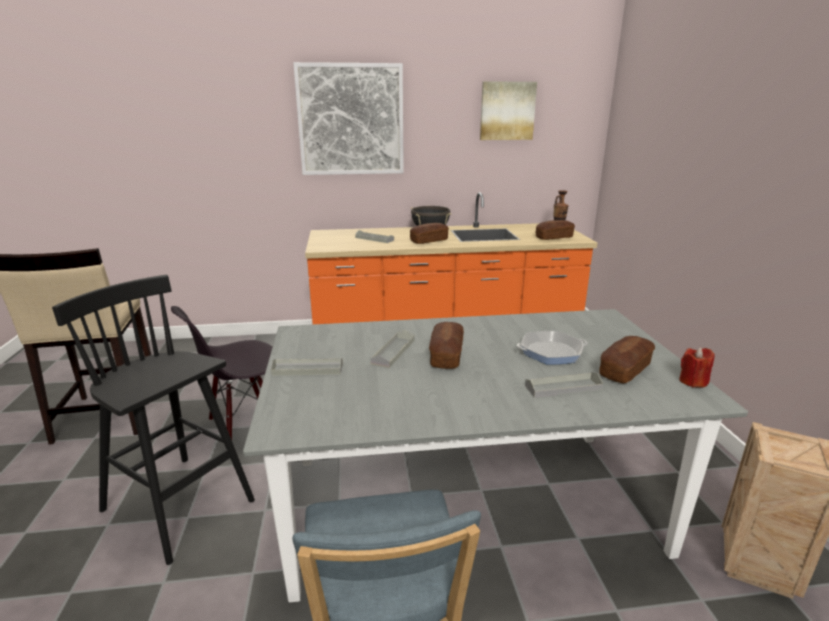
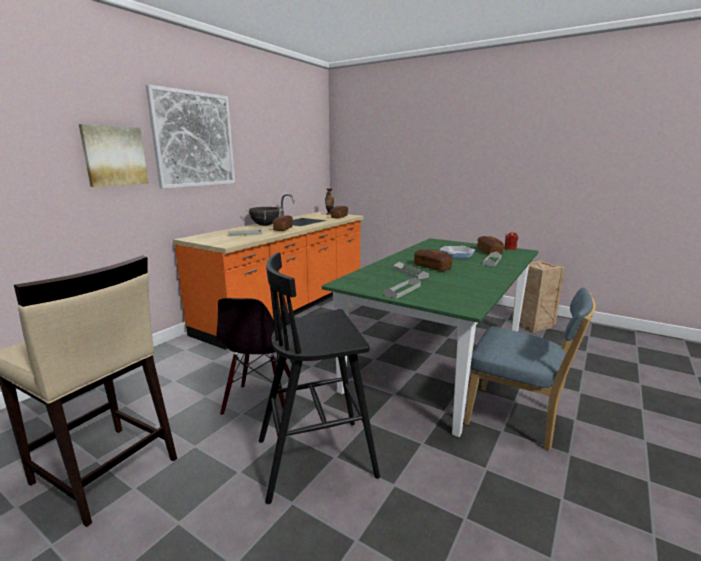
camera: 50 degrees left, 5 degrees down
(468, 505) = (440, 360): grey dining table -> green dining table
(507, 111) = (286, 137): picture -> picture (114, 156)

